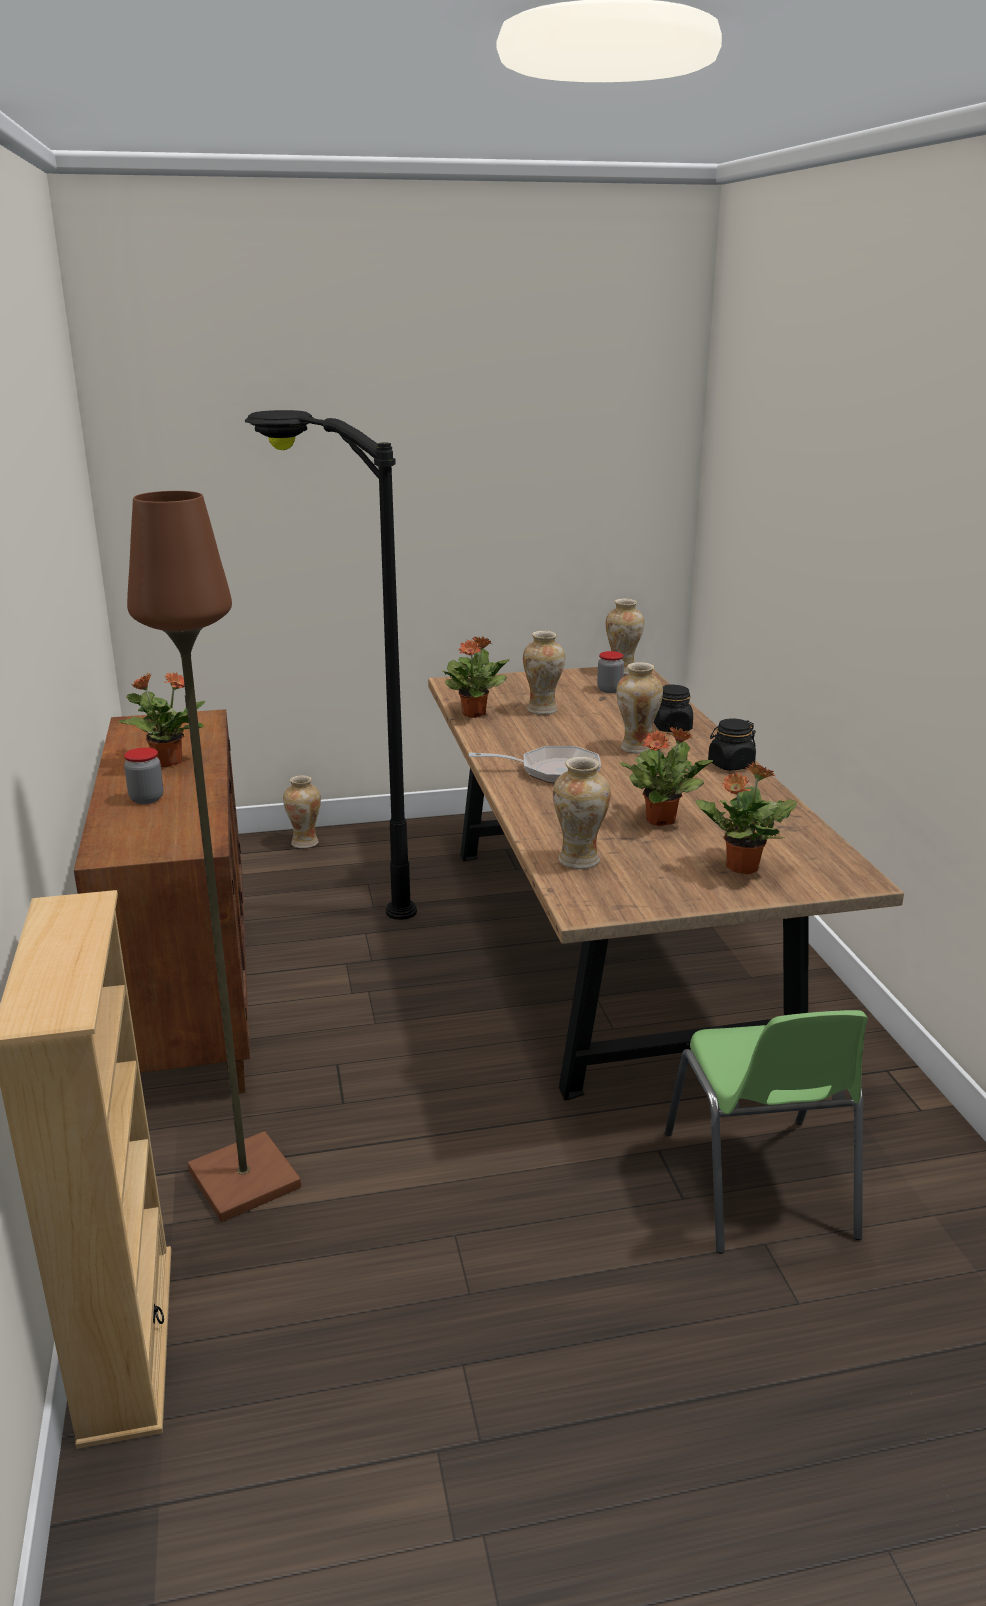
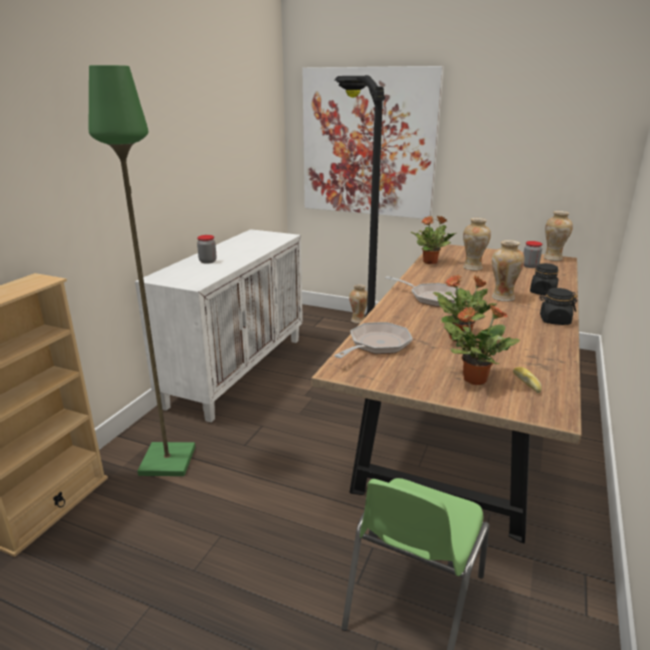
camera: 35 degrees right, 0 degrees up
(167, 762) = (240, 249): potted plant -> none
(187, 993) = (237, 370): brown cabinet -> white cabinet
(242, 1179) = (167, 460): brown floor lamp -> green floor lamp
(277, 519) = (368, 143): none -> picture
(579, 861) = (376, 345): vase -> frying pan
(797, 854) = (527, 383): none -> bread

